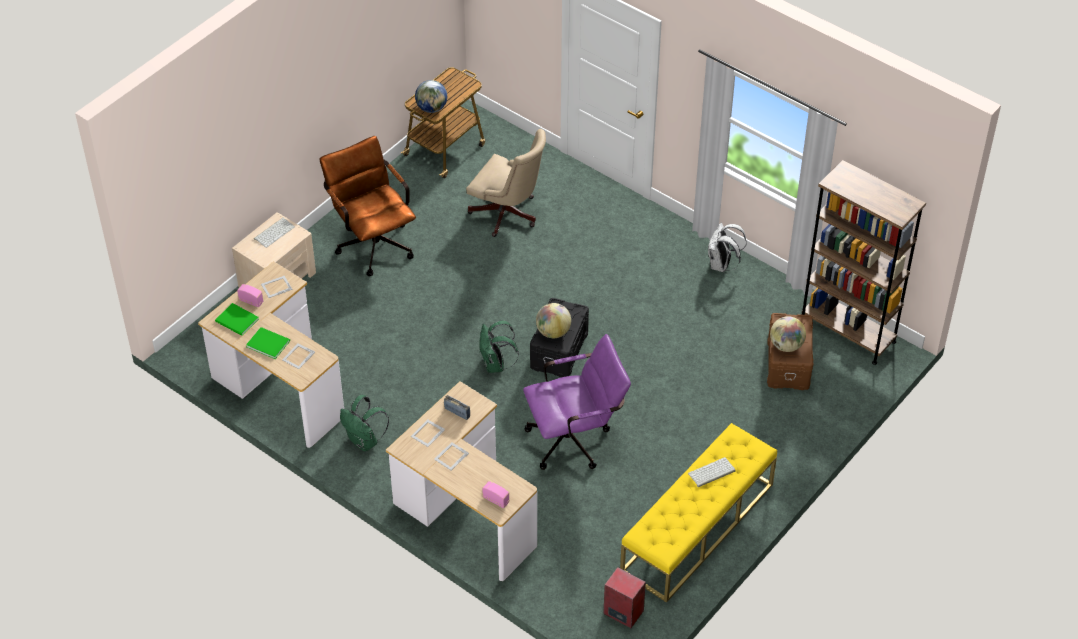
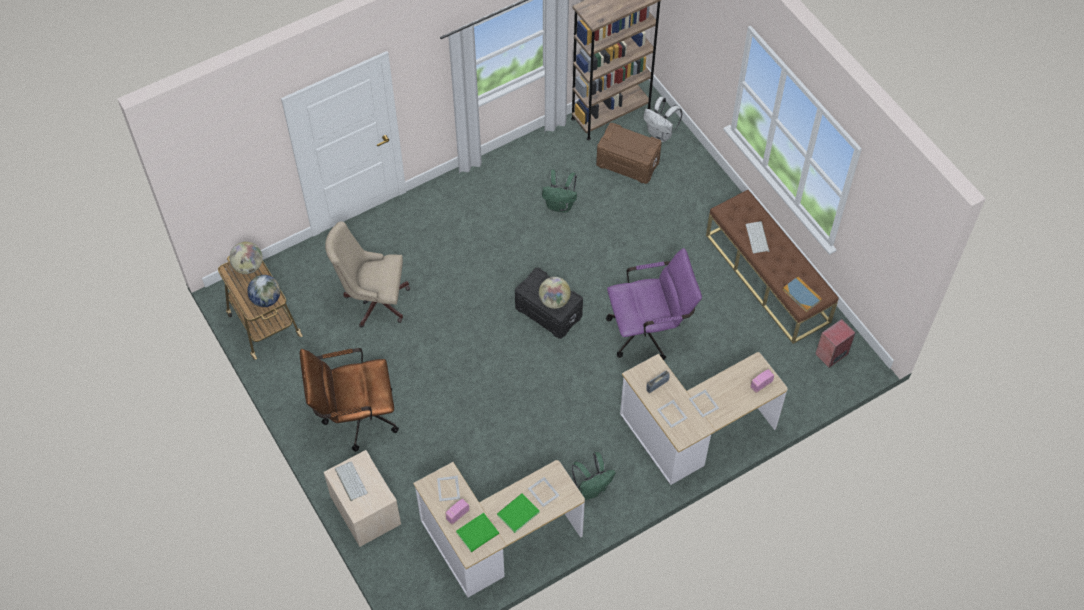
camera: 70 degrees left, 10 degrees up
(496, 365) = (545, 363): green backpack -> green backpack (560, 205)
(508, 215) = (373, 300): beige office chair -> beige office chair turned 135 degrees counterclockwise
(575, 439) = (649, 331): purple office chair -> purple office chair turned 75 degrees clockwise
(653, 531) = (802, 295): none -> book
(697, 528) = (767, 278): yellow bench -> brown bench
(721, 265) = (504, 168): white backpack -> white backpack (660, 134)
(786, 345) = (634, 149): globe -> globe (248, 267)

